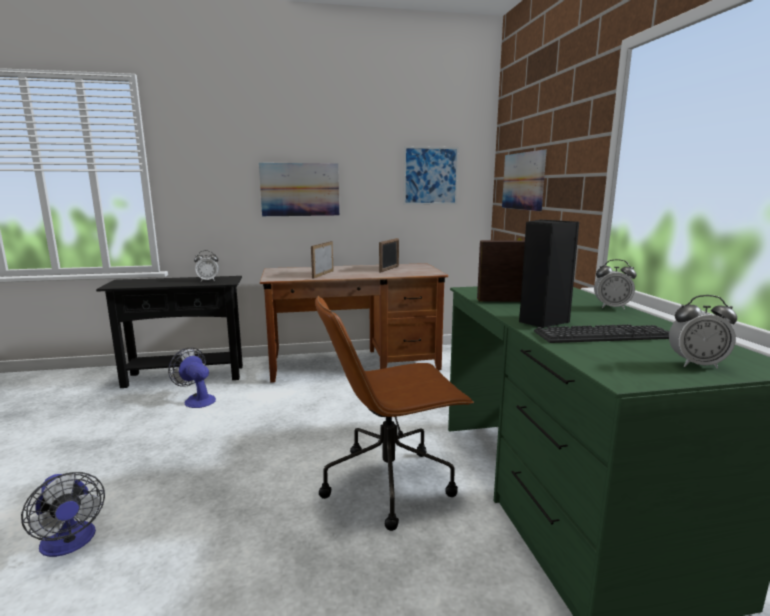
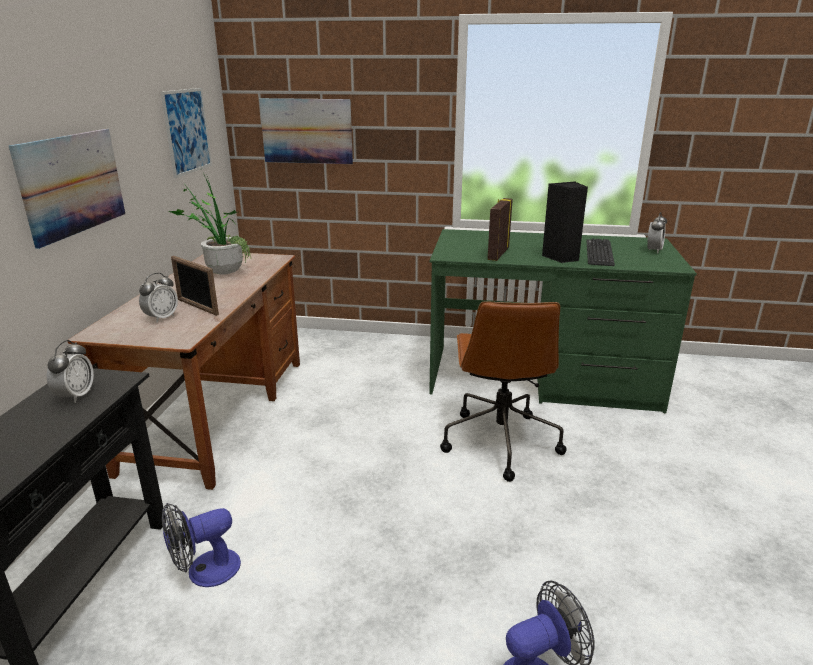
camera: 70 degrees left, 10 degrees up
(389, 269) = (219, 271): picture frame -> potted plant
(611, 307) = (532, 236): alarm clock -> alarm clock (161, 318)

